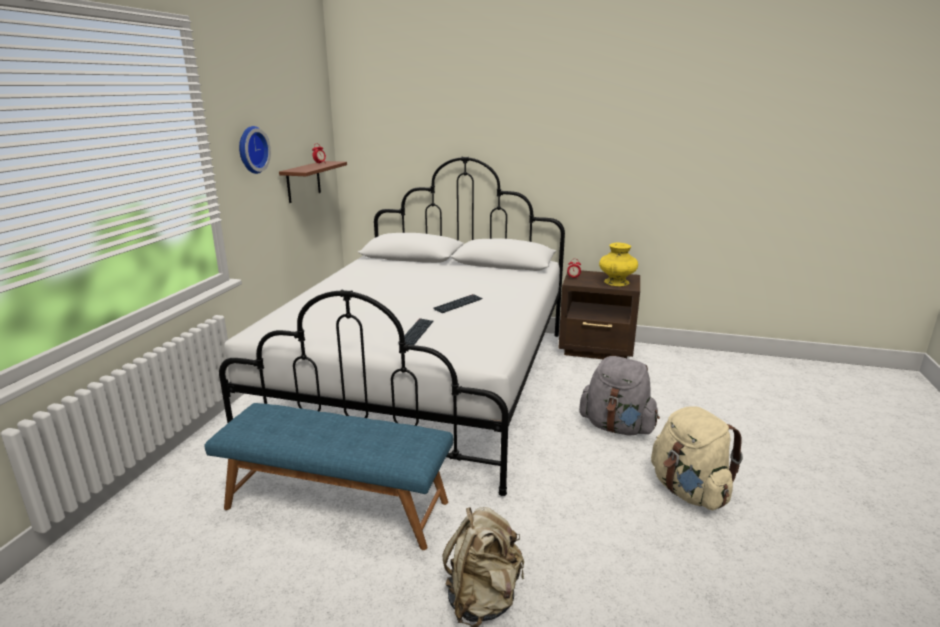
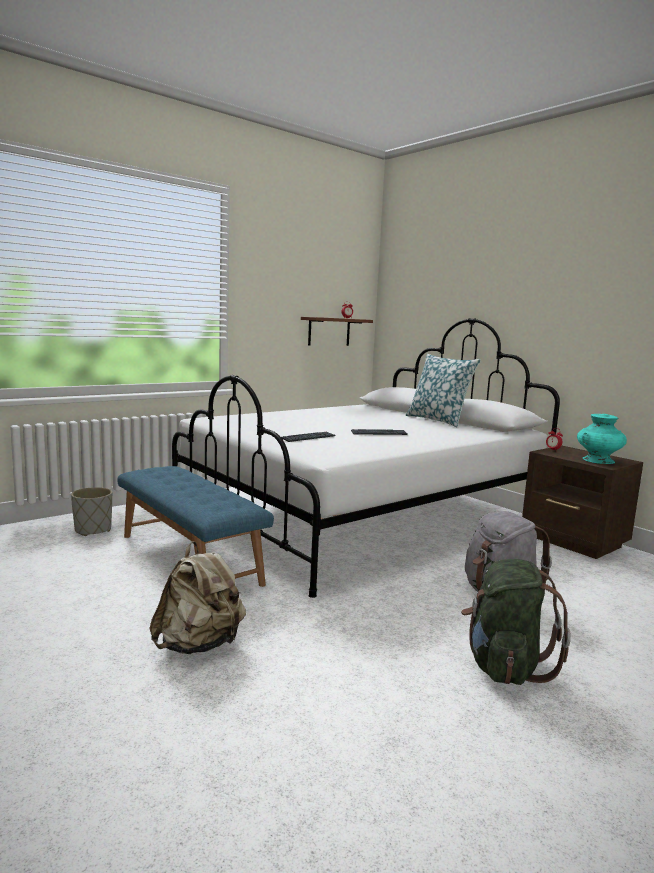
camera: 35 degrees right, 10 degrees down
(170, 517) = (93, 530): none -> grey planter
(251, 150) = (273, 293): wall clock -> none
(467, 268) = (438, 420): none -> pillow
(616, 282) = (598, 460): yellow vase -> turquoise vase
(689, 491) = (504, 666): beige backpack -> green backpack

